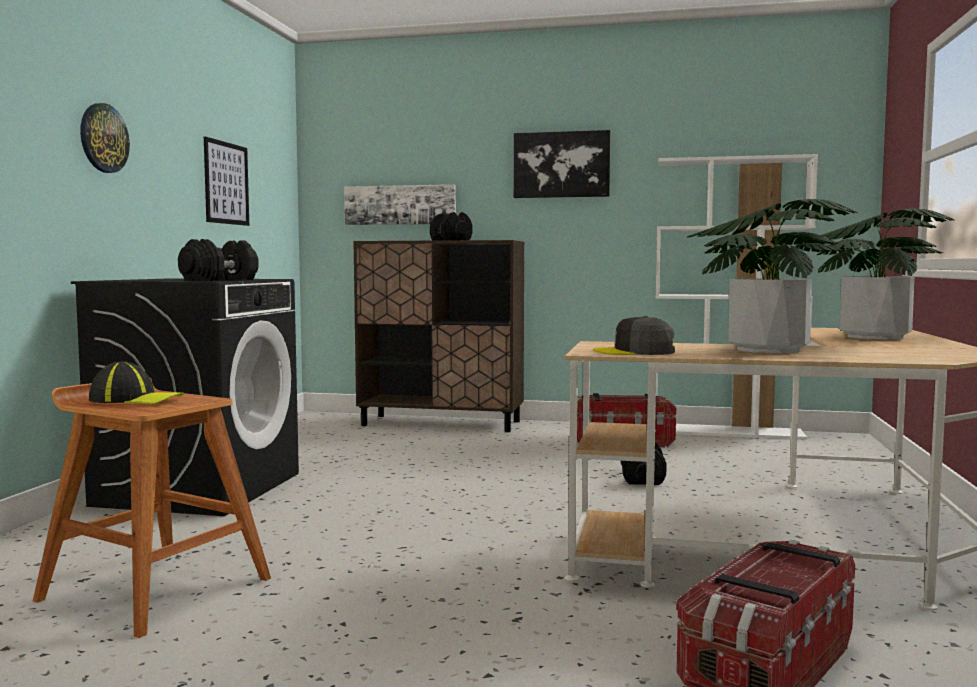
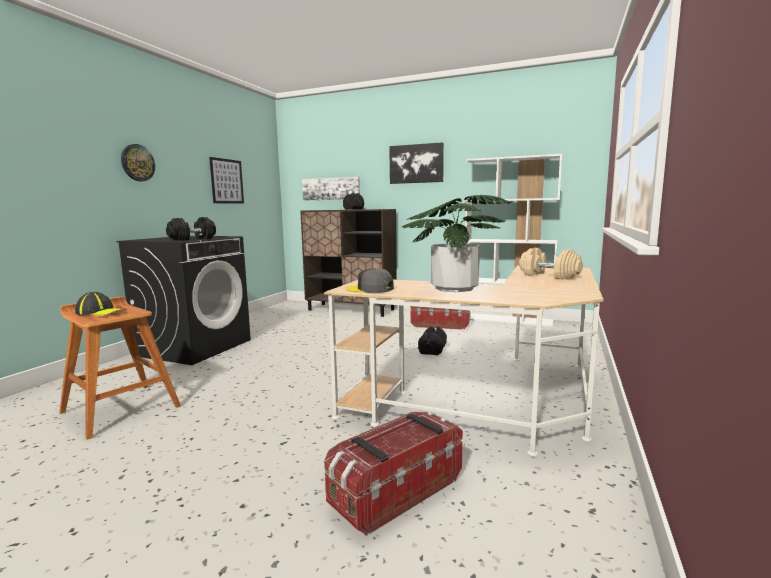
camera: 10 degrees right, 5 degrees up
(873, 337) = (548, 276): potted plant -> beige dumbbell

